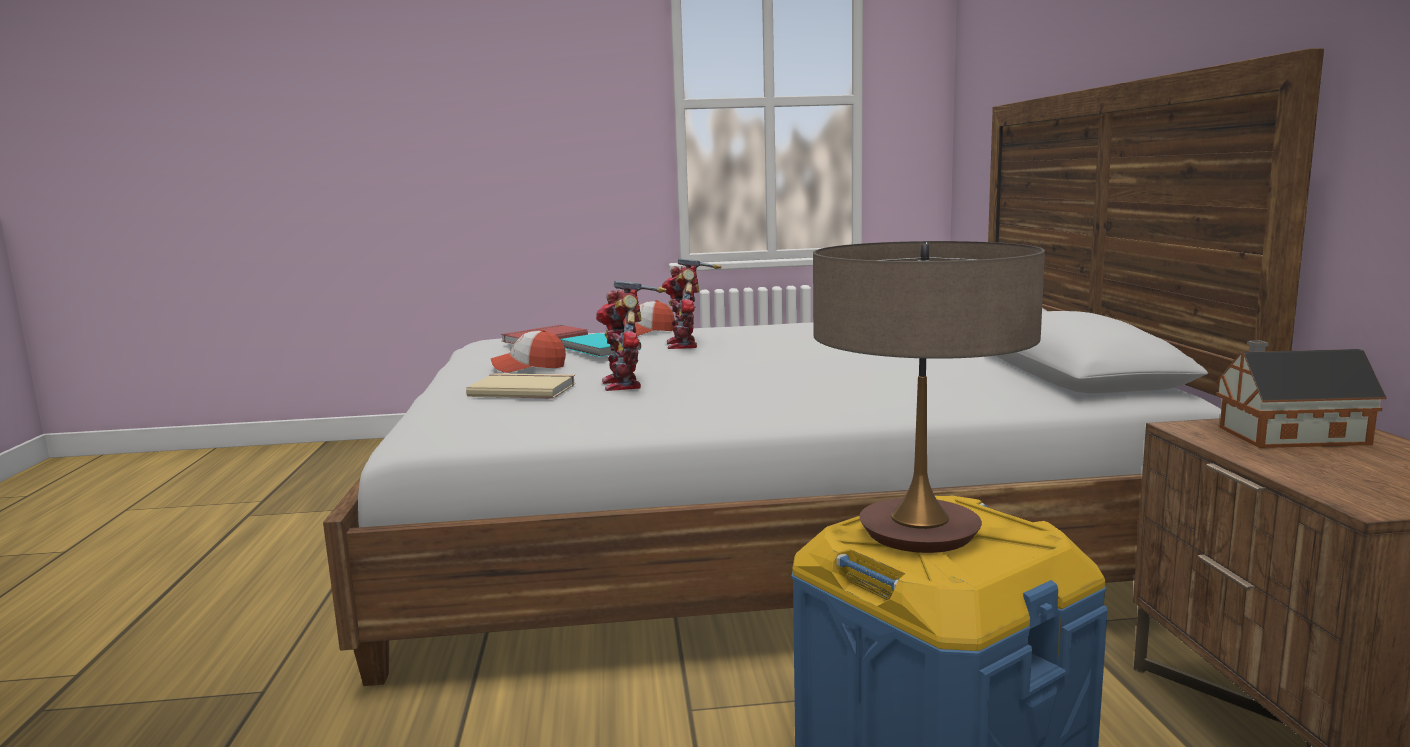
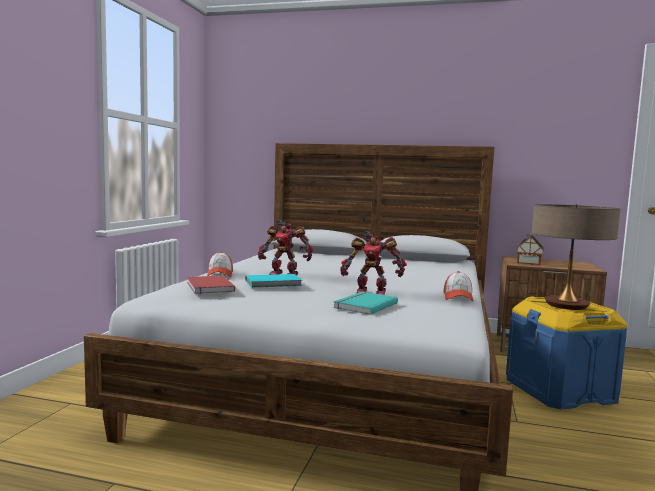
camera: 70 degrees left, 5 degrees down
(523, 389) = (364, 305): beige book -> turquoise book
(529, 367) = (294, 299): cap -> cap (458, 297)

